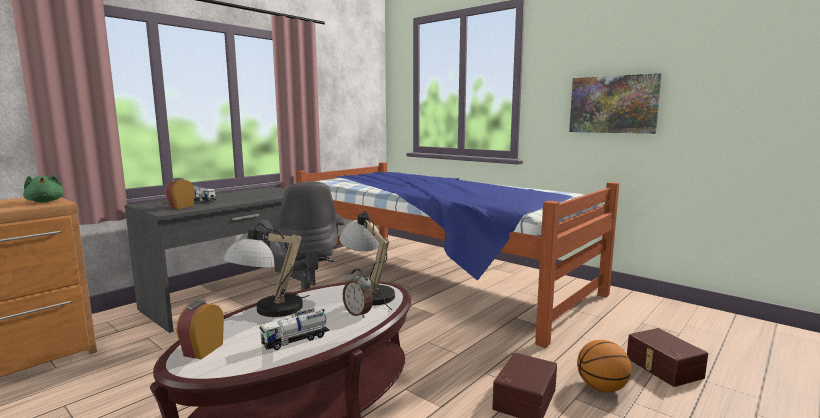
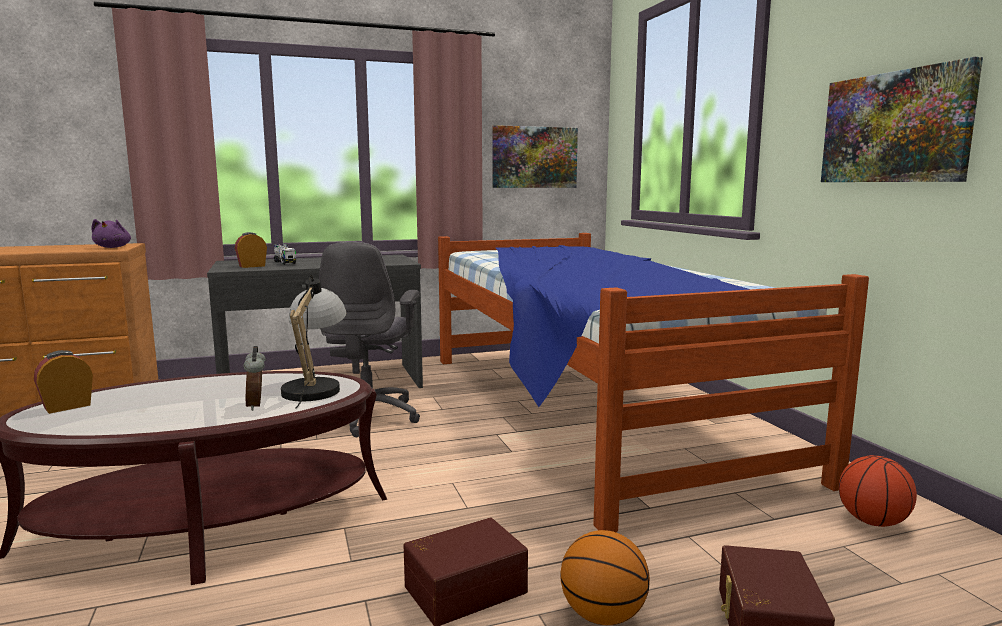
camera: 30 degrees right, 0 degrees up
(45, 201) = (113, 247): green plush toy -> purple plush toy
(269, 312) = (186, 386): table lamp -> none
(295, 340) = (147, 416): toy truck -> none
(346, 111) = (534, 157): none -> picture
(637, 308) = (873, 522): none -> basketball

